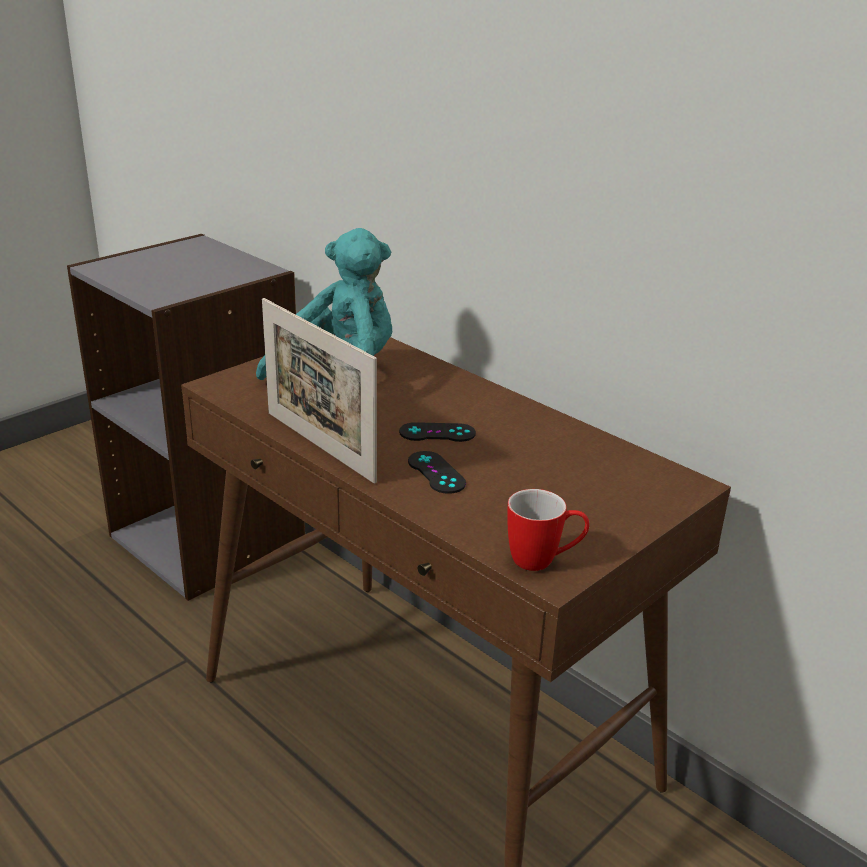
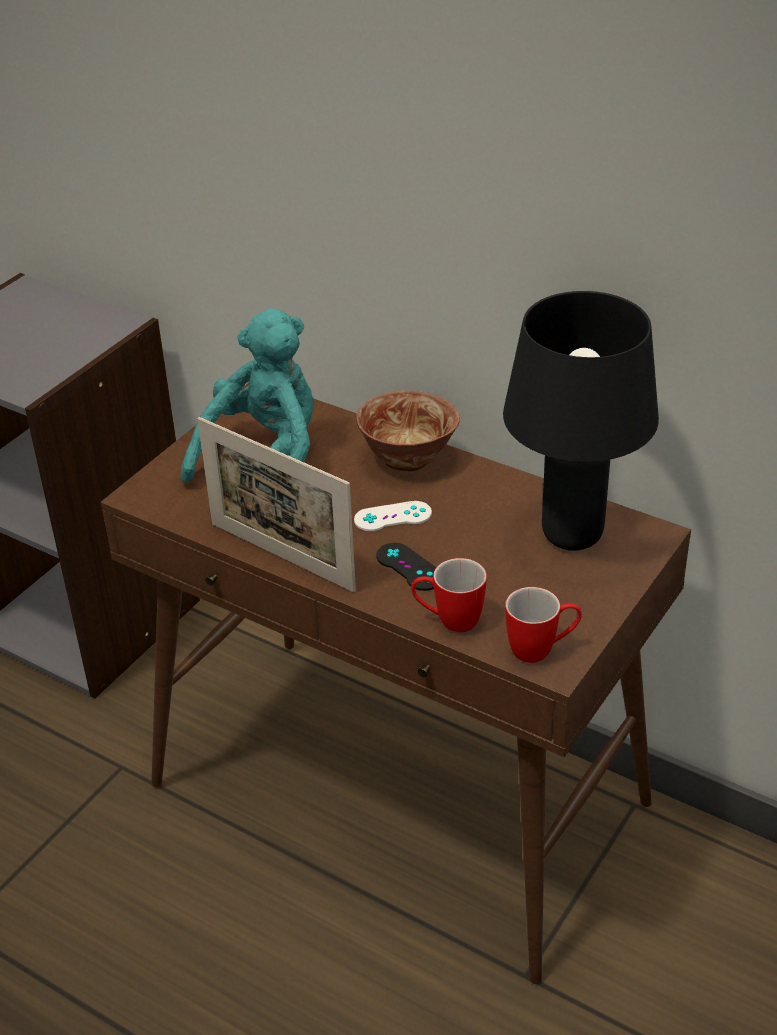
camera: 10 degrees left, 10 degrees up
(437, 433) = (393, 517): black game controller -> white game controller
(457, 521) = (448, 621): none -> mug
(469, 394) = (407, 458): none -> bowl
(608, 473) = (574, 536): none -> black table lamp

